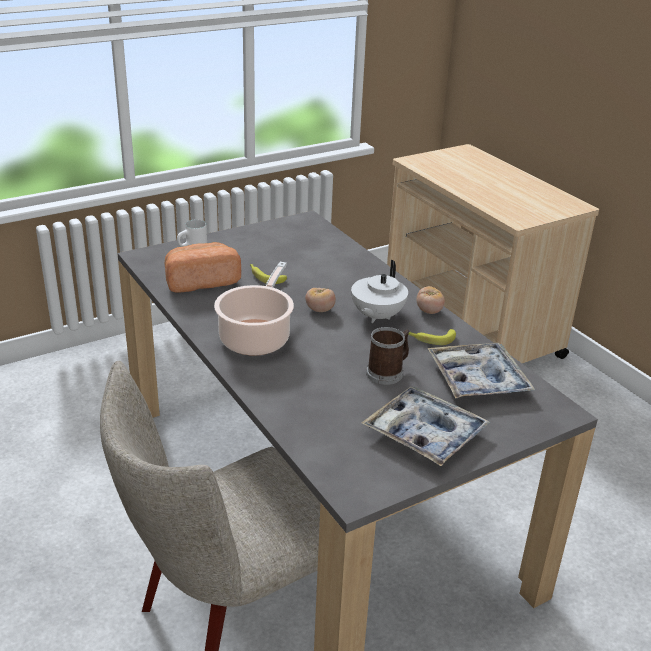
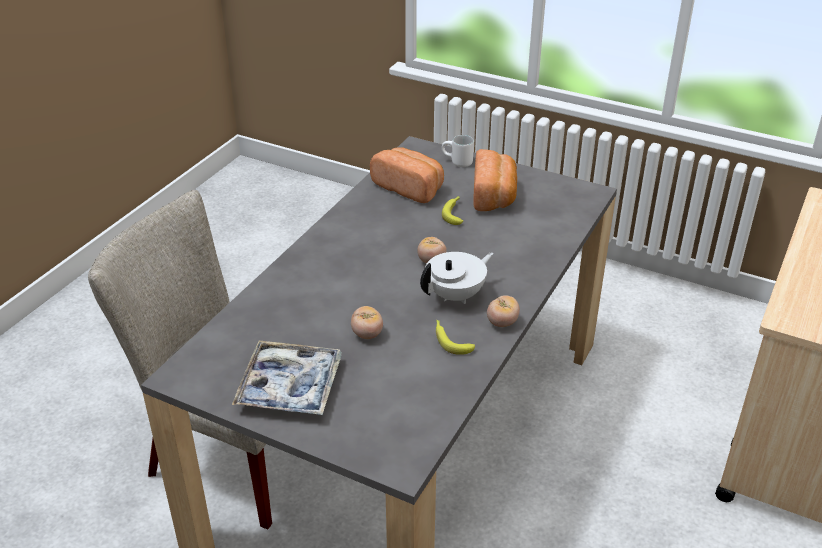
camera: 60 degrees right, 5 degrees up
(256, 337) = (352, 247): cooking pot -> none
(263, 253) = (494, 196): none -> bread
(376, 316) = (456, 295): white teapot -> white teapot turned 150 degrees clockwise
(388, 372) = (367, 334): mug -> tomato
(478, 379) = (408, 392): tray -> none

